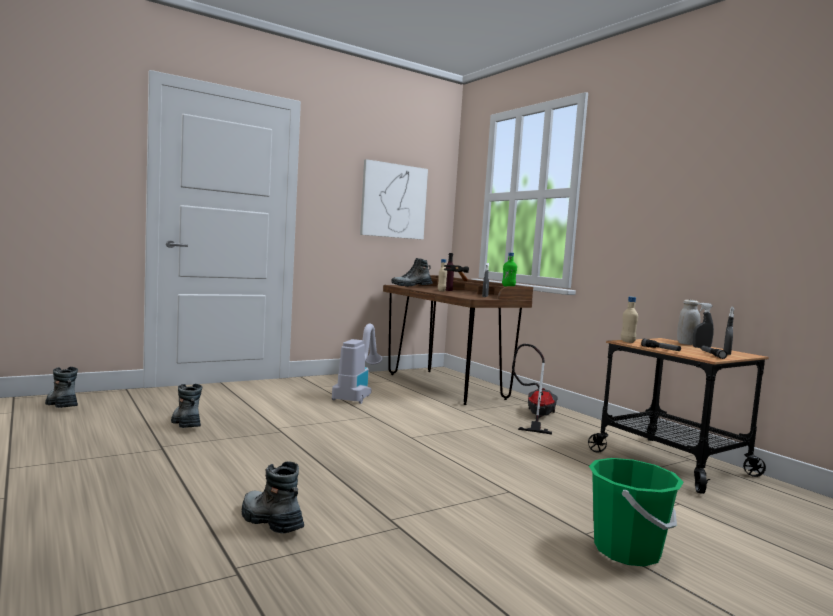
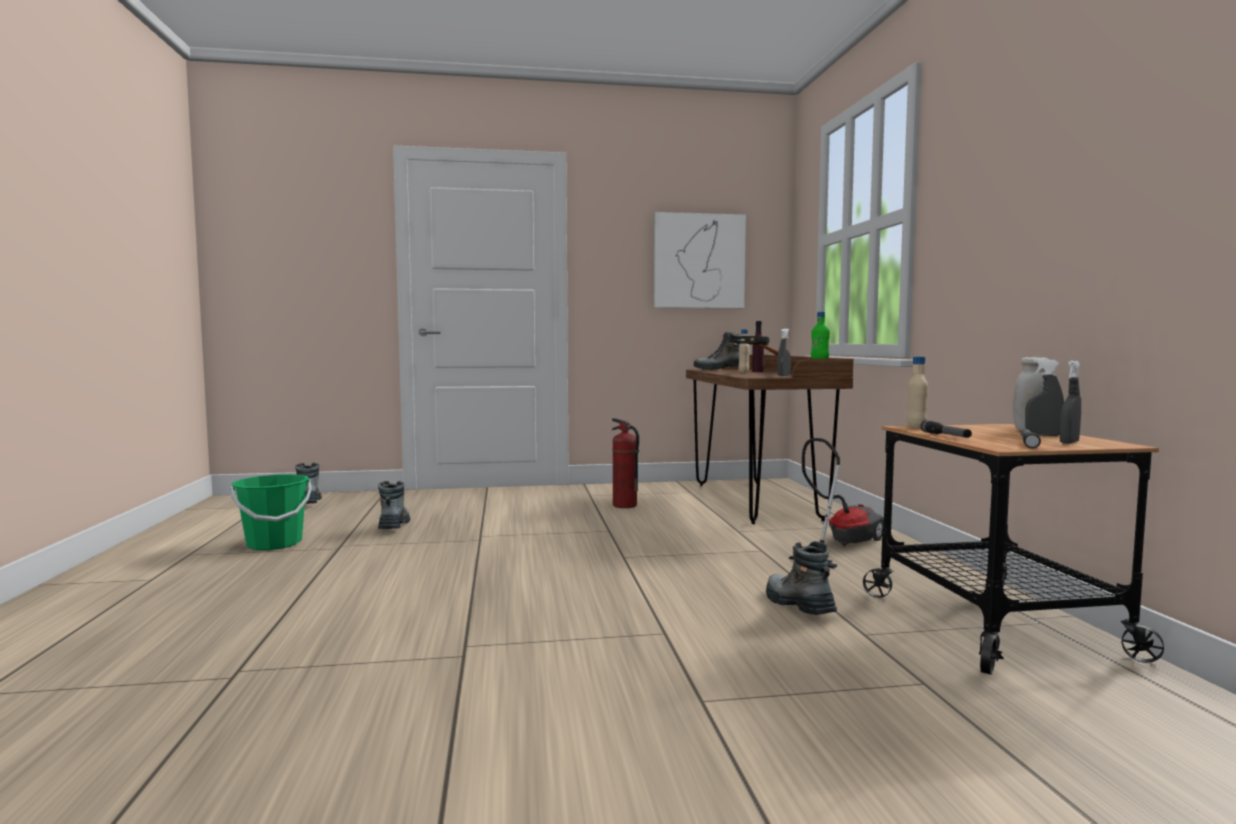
camera: 25 degrees right, 0 degrees up
(270, 522) = (336, 630): boot -> boot (798, 605)
(357, 394) = (624, 505): vacuum cleaner -> fire extinguisher
(627, 551) = (734, 734): green bucket -> green bucket (274, 543)

